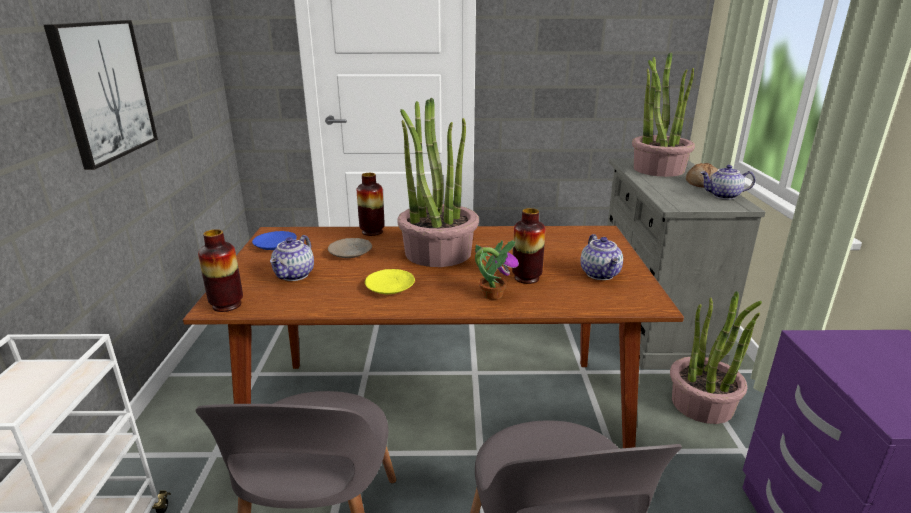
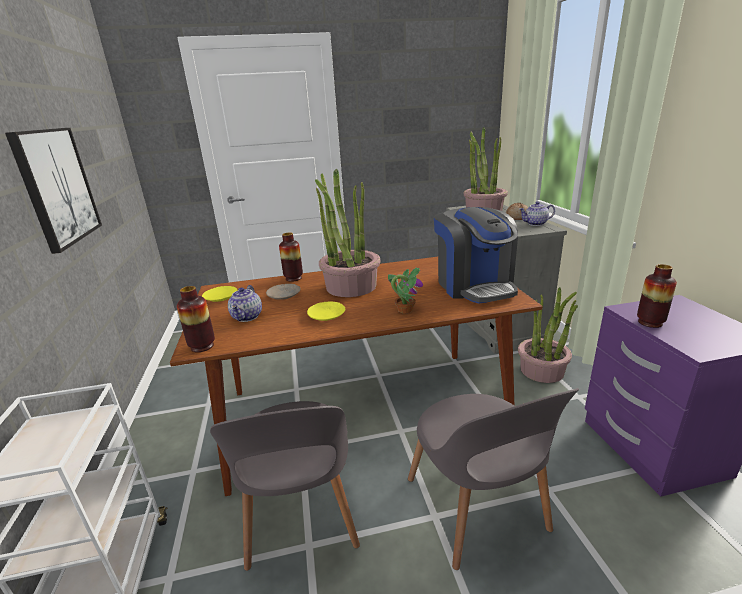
camera: 10 degrees left, 0 degrees up
(275, 245) = (221, 297): blue plate -> yellow plate
(526, 278) = (424, 295): vase -> vase (650, 322)
(601, 274) = (474, 286): teapot -> coffee machine

